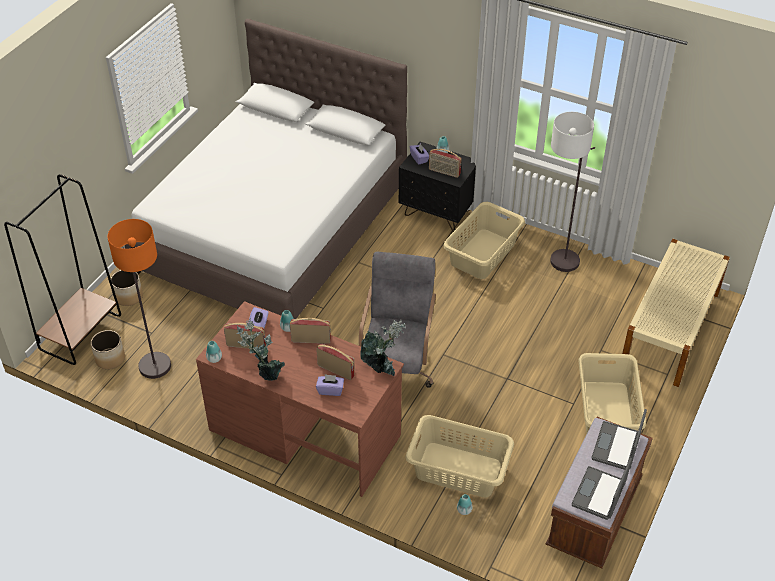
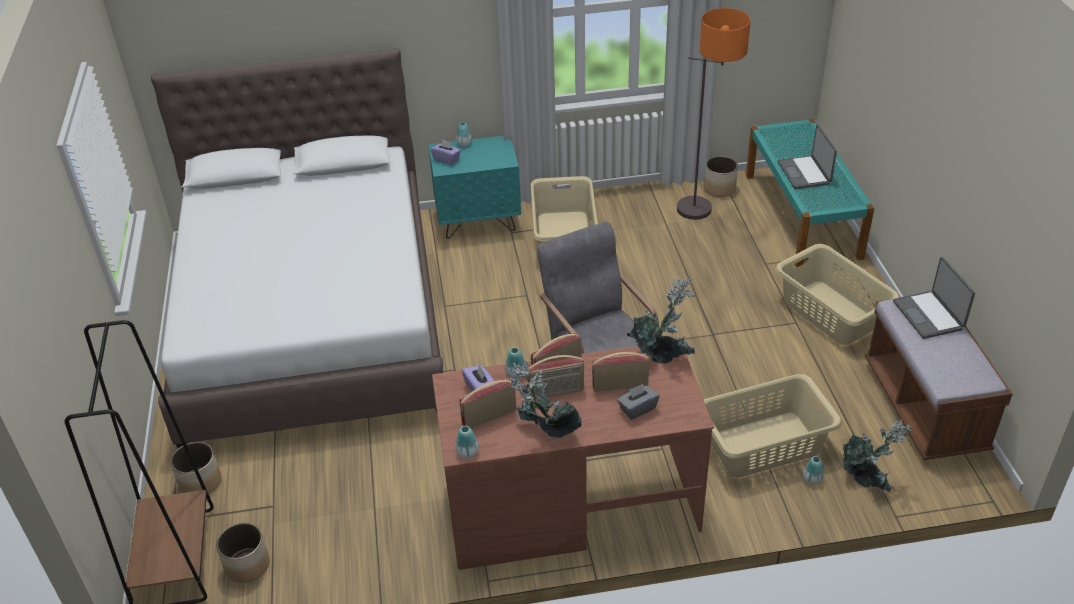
camera: 35 degrees left, 5 degrees down
(159, 372) = (329, 543): orange floor lamp -> orange floor lamp (704, 211)
(330, 390) = (637, 409): purple tissue box -> grey tissue box
(437, 213) = (478, 221): black nightstand -> turquoise nightstand
(444, 172) = (486, 160): radio -> radio (556, 392)
(499, 533) = (867, 479): none -> potted plant
(557, 264) = (643, 211): white floor lamp -> none
(599, 494) = (966, 365): laptop -> laptop (805, 173)
(631, 275) = (719, 188): none -> planter
(671, 329) = (802, 215): beige bench -> turquoise bench

